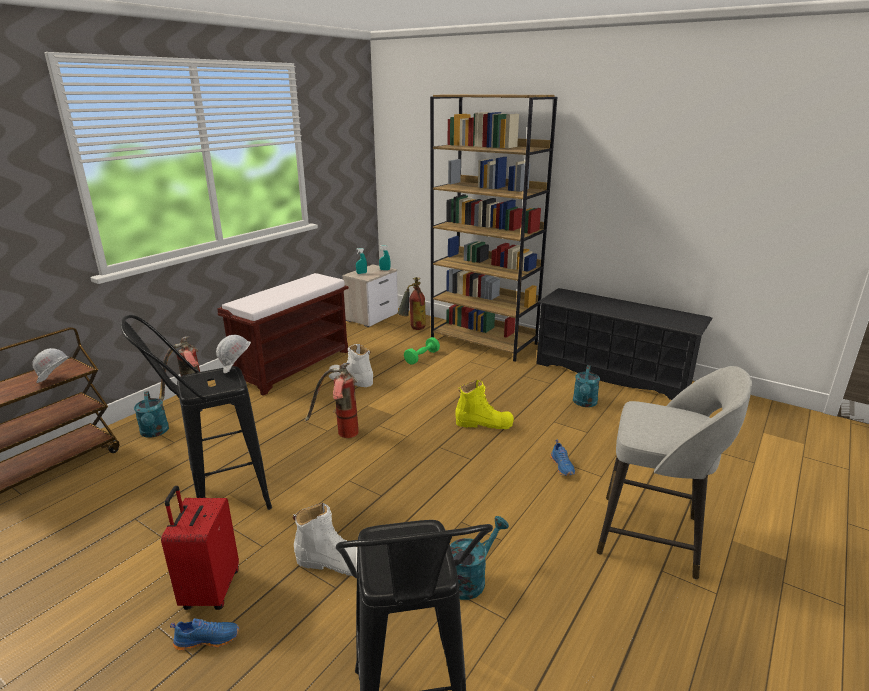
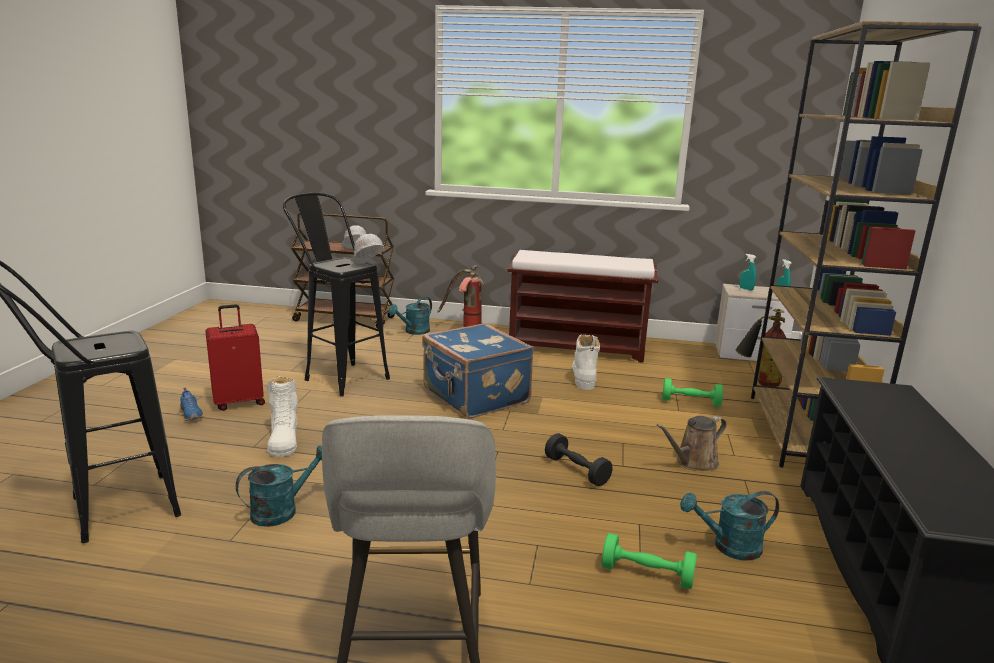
camera: 65 degrees right, 5 degrees down
(340, 434) = (474, 397): fire extinguisher -> blue suitcase
(471, 578) = (282, 510): turquoise watering can -> turquoise watering can turned 60 degrees counterclockwise
(484, 423) = (576, 470): yellow boot -> black dumbbell
(496, 383) = (693, 462): none -> brown watering can
(563, 466) = (527, 545): blue shoe -> none
(602, 435) = (646, 574): none -> green dumbbell

